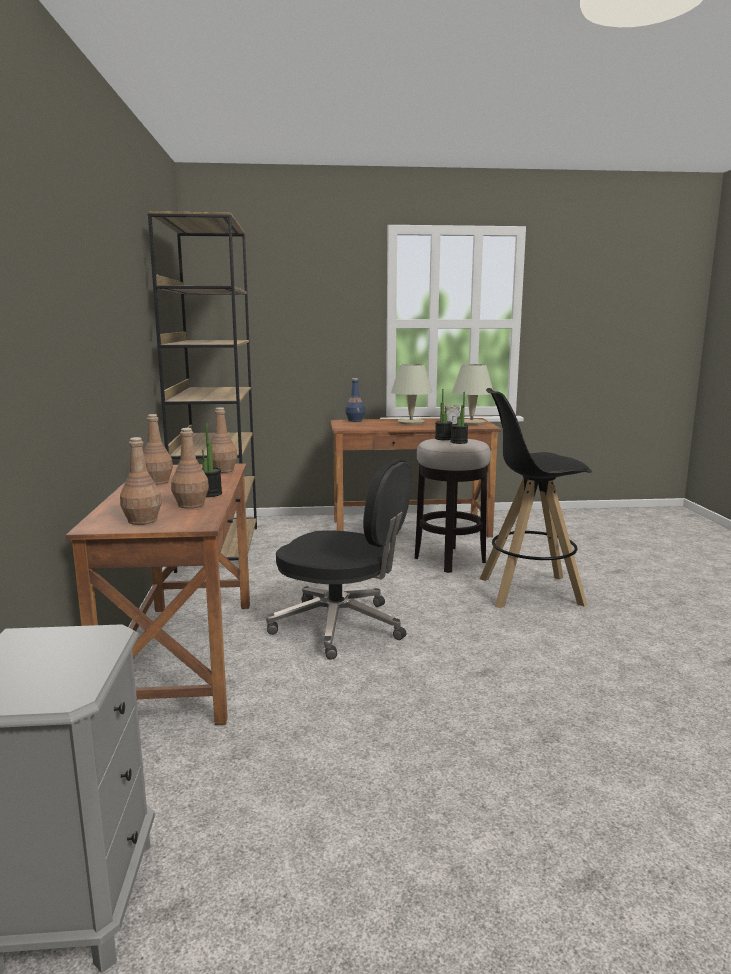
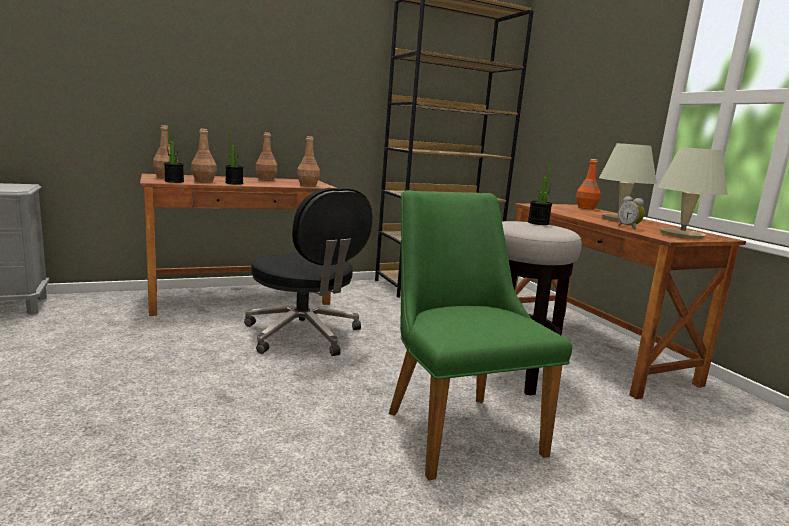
camera: 70 degrees right, 0 degrees up
(341, 626) = (304, 335): black office chair -> black office chair turned 45 degrees counterclockwise
(355, 420) = (586, 208): blue bottle -> orange bottle
(459, 442) = (526, 226): potted plant -> potted plant (174, 181)
(528, 591) = (454, 425): black stool -> green chair

